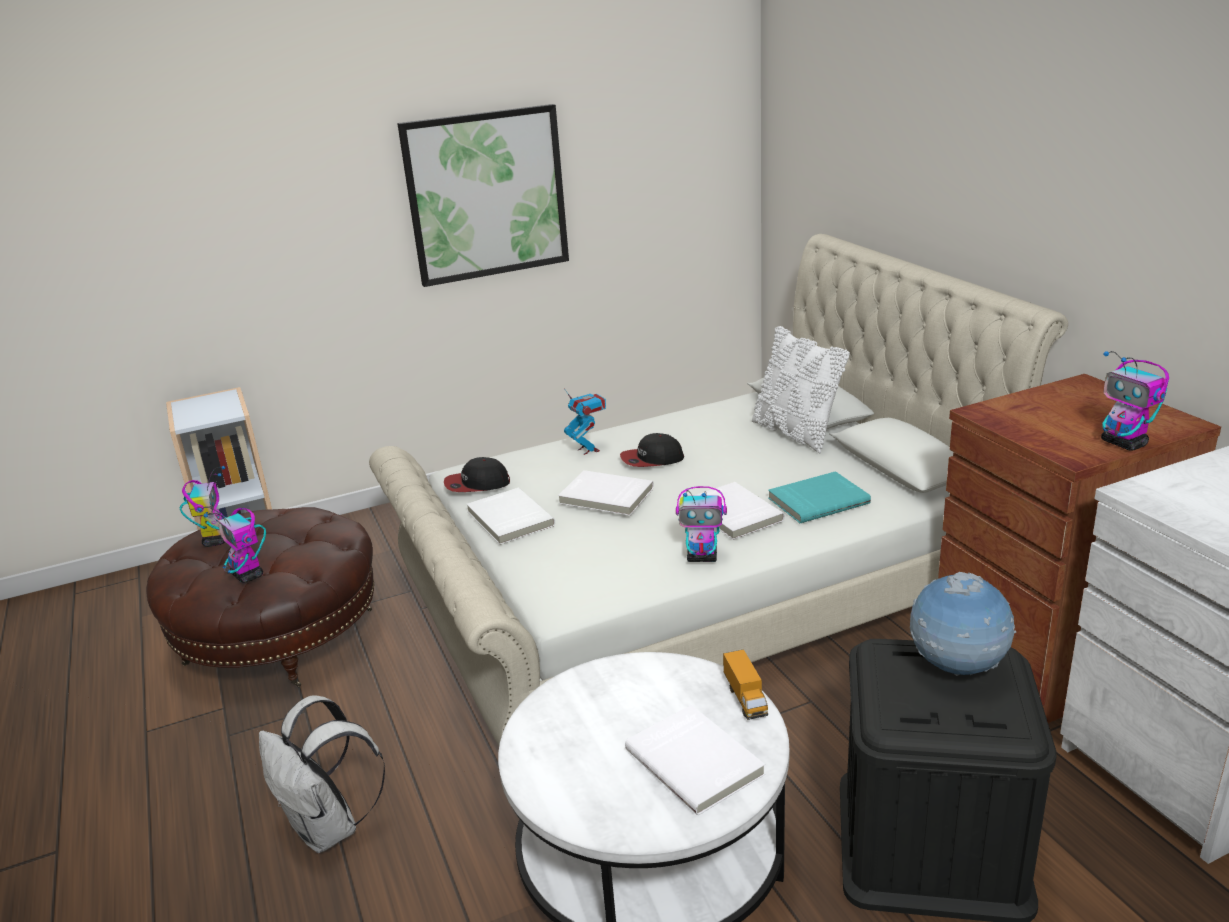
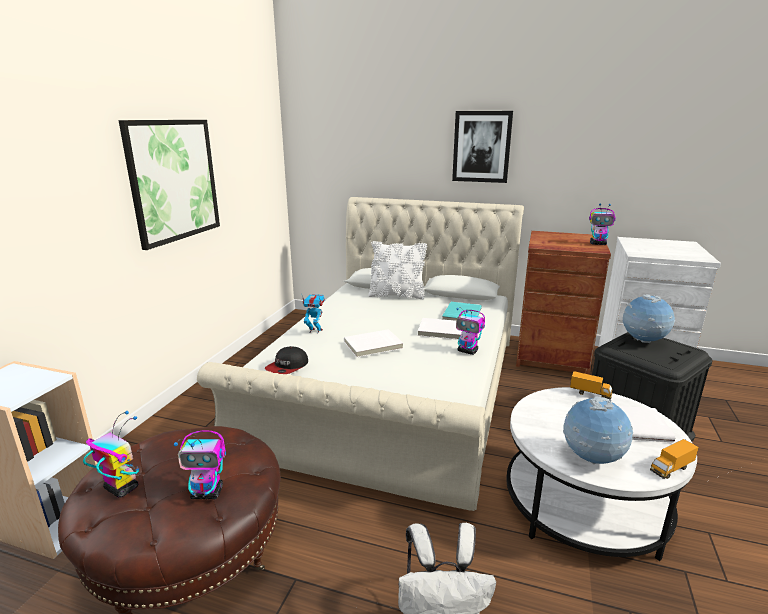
camera: 50 degrees left, 5 degrees down
(508, 519) = (343, 375): white book -> none
(557, 758) = (591, 459): none -> globe
(616, 831) = (671, 469): none -> toy truck
(651, 459) = (358, 324): cap -> none
(702, 557) = (468, 351): toy robot -> toy robot turned 75 degrees clockwise
(1014, 170) = (481, 147): none -> picture

